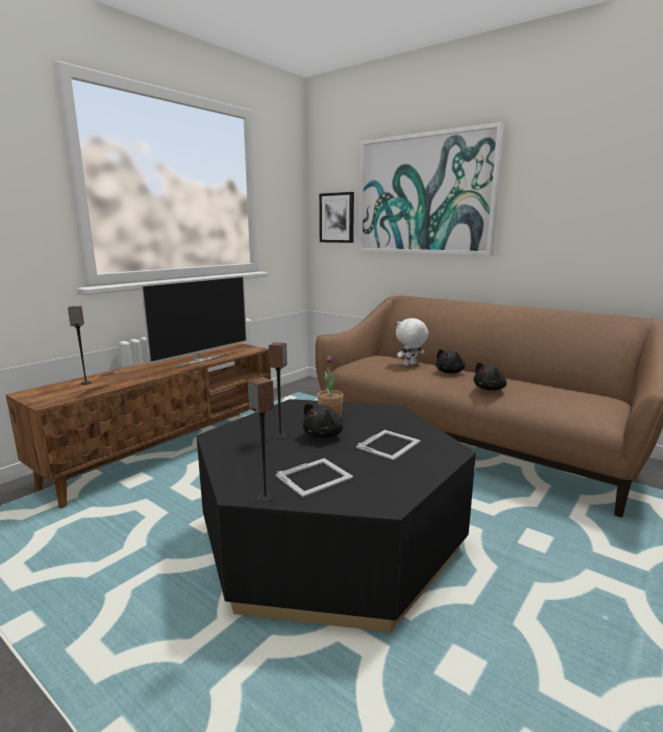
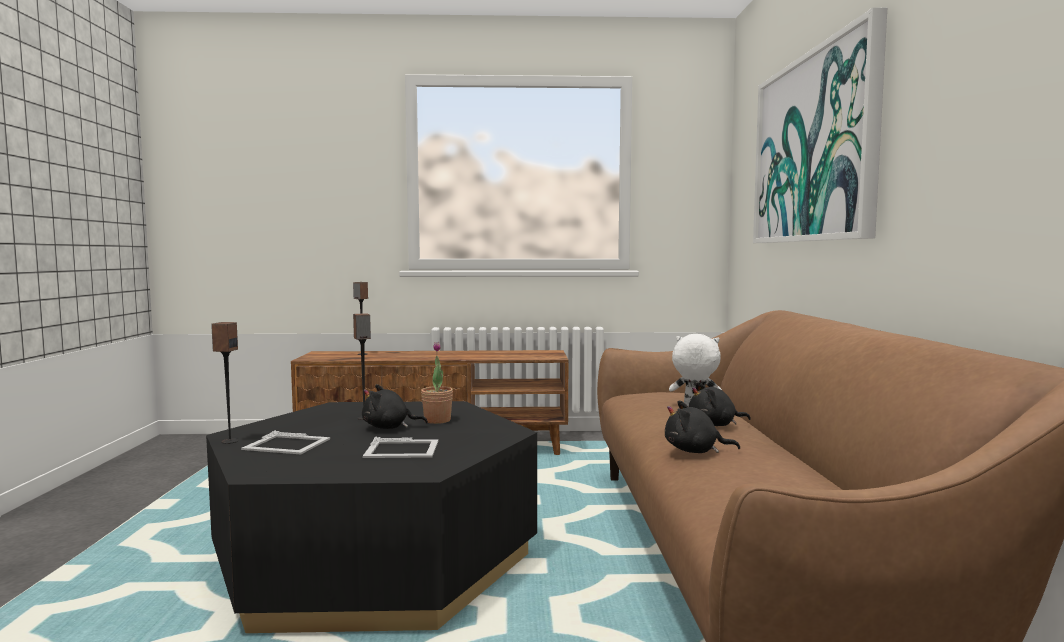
camera: 50 degrees right, 10 degrees down
(199, 360) = (478, 356): television -> none
(337, 218) = (747, 197): picture -> none

